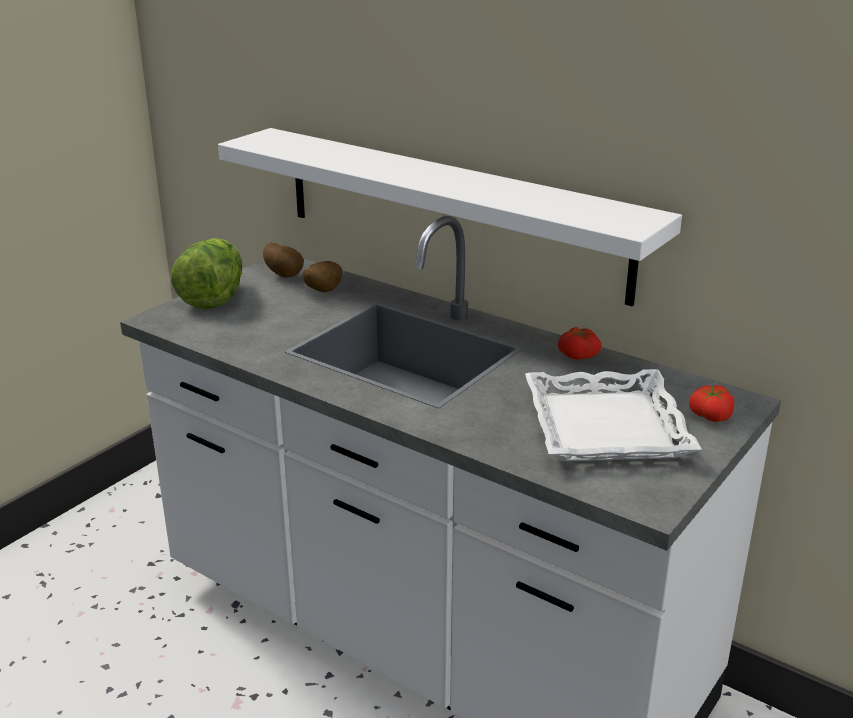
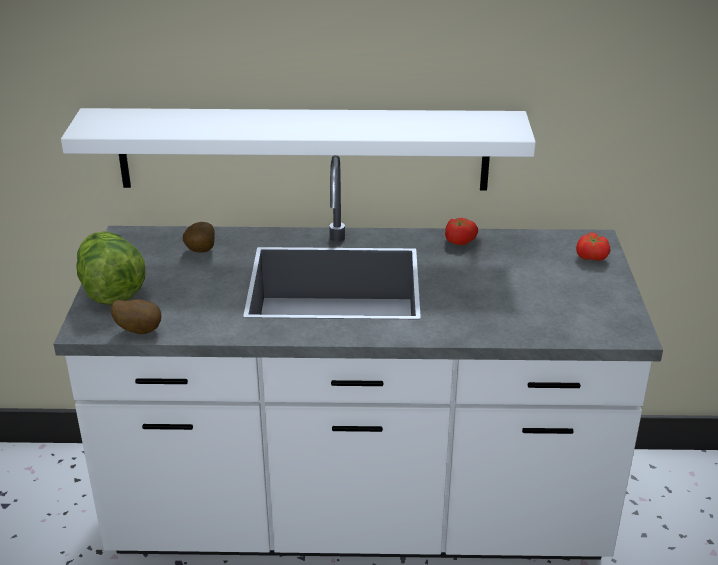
camera: 35 degrees left, 5 degrees up
(285, 275) = (145, 247): potato -> potato (139, 330)
(604, 426) = (541, 290): white tray -> none

